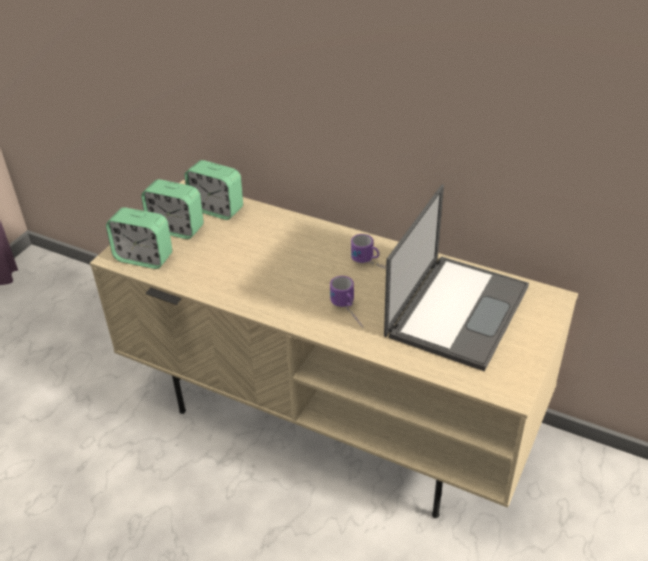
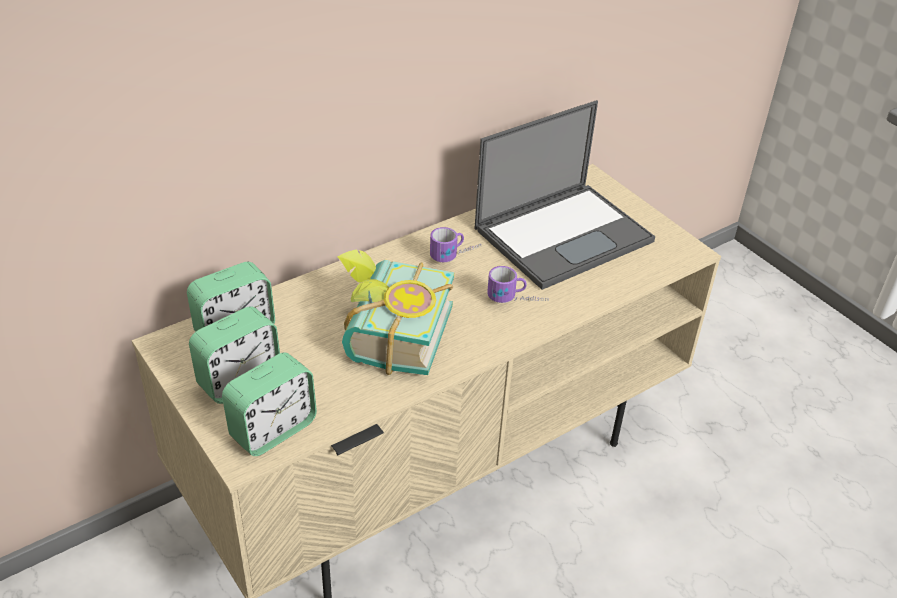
camera: 65 degrees left, 0 degrees up
(262, 267) = (387, 334): none -> book
(457, 309) = (564, 234): laptop -> laptop turned 90 degrees clockwise

